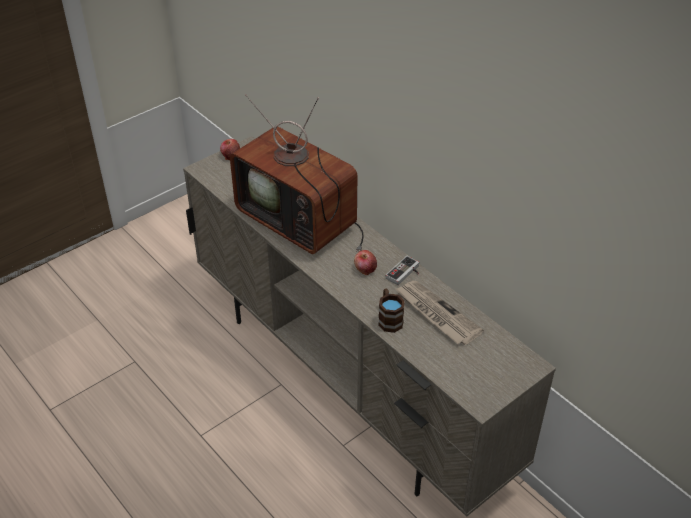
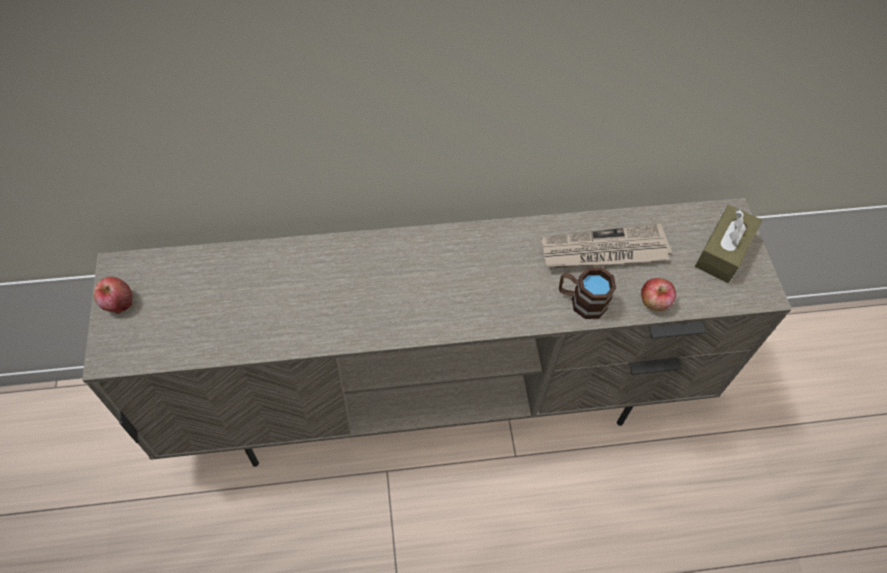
camera: 60 degrees left, 15 degrees up
(301, 221) = (335, 294): television -> none
(365, 269) = (479, 276): apple -> apple (654, 302)
(405, 274) = (516, 241): game controller -> none
(495, 371) = (723, 251): none -> brown tissue box

